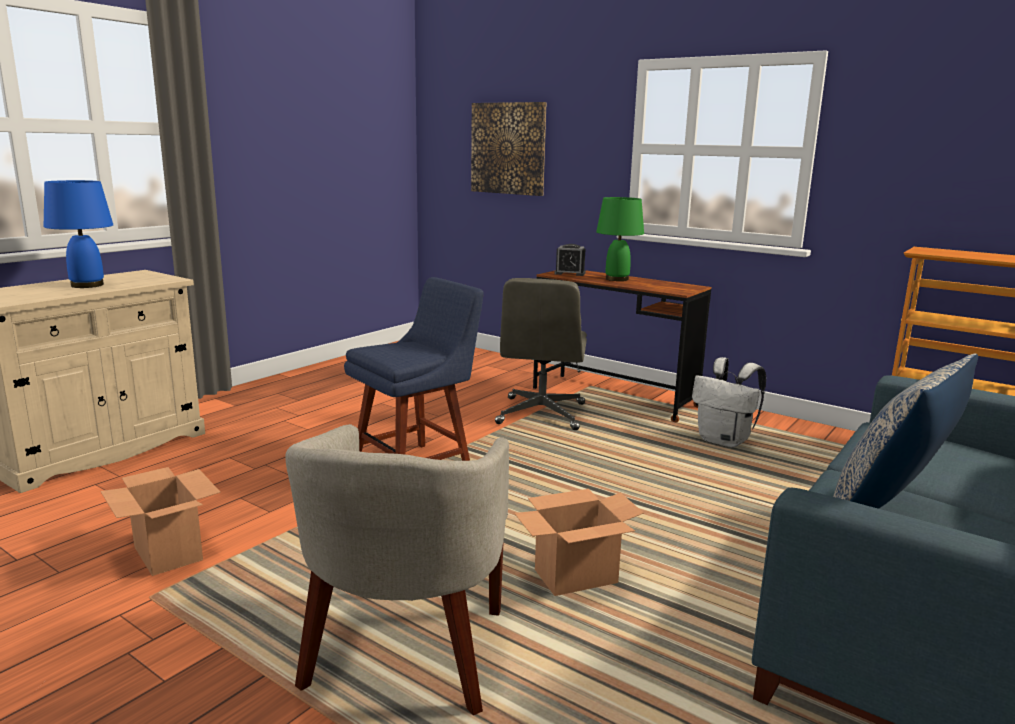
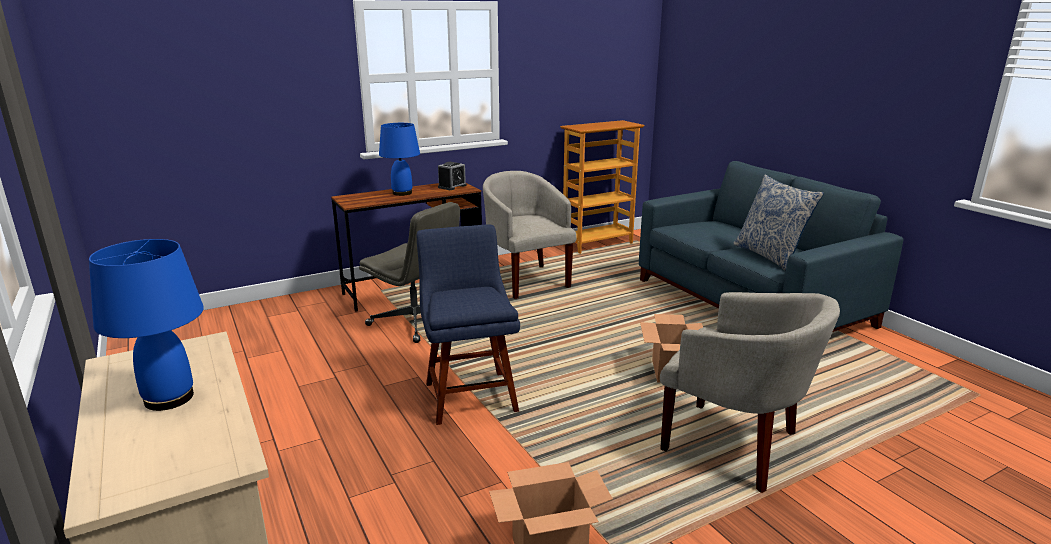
camera: 65 degrees left, 5 degrees up
(508, 148) = (212, 89): picture -> none
(570, 273) = (358, 199): alarm clock -> alarm clock (452, 186)
(616, 279) = (402, 193): green table lamp -> blue table lamp
(725, 441) = (525, 281): white backpack -> beige armchair

